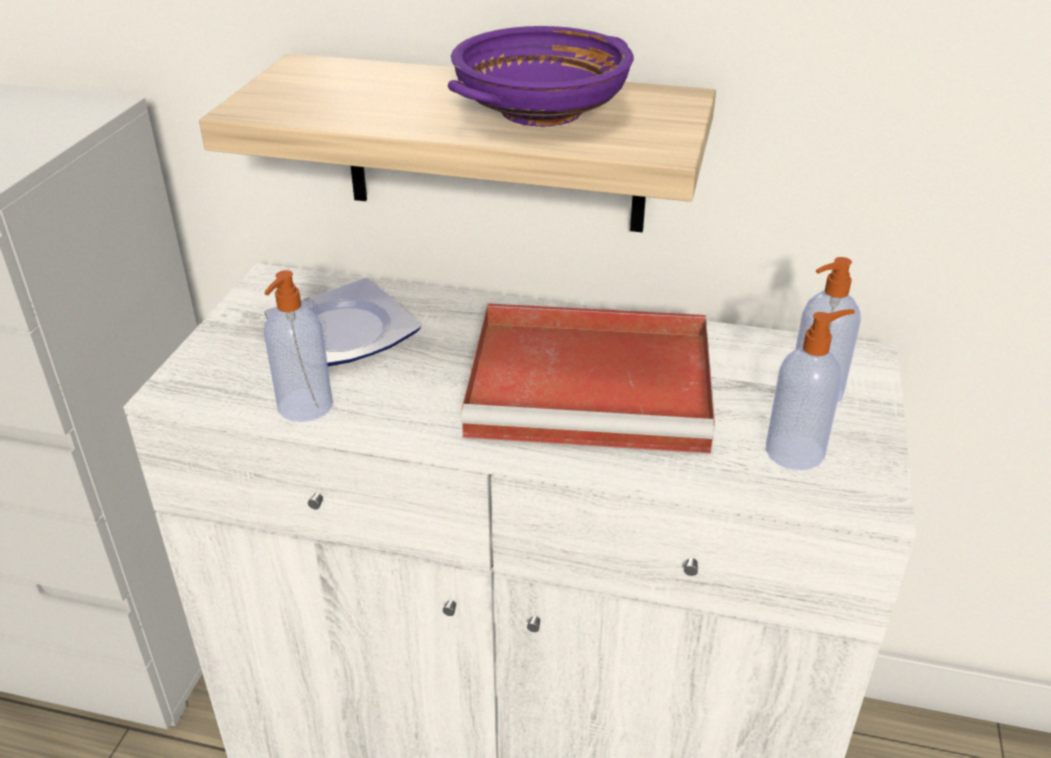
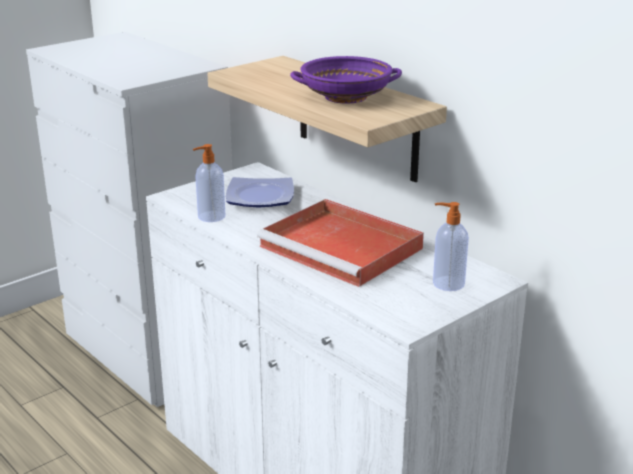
camera: 35 degrees right, 10 degrees down
(796, 451) = (400, 300): soap dispenser -> none

